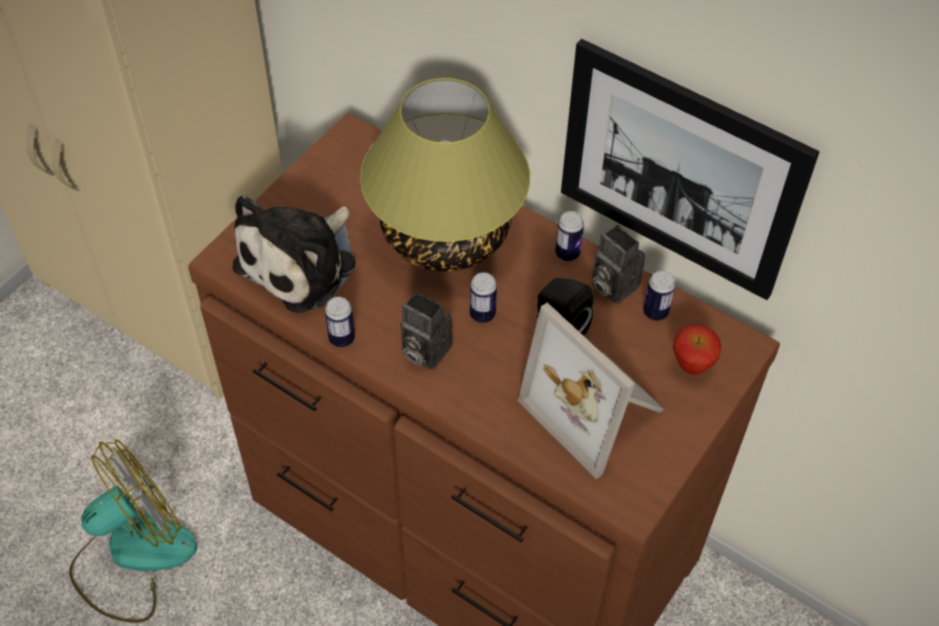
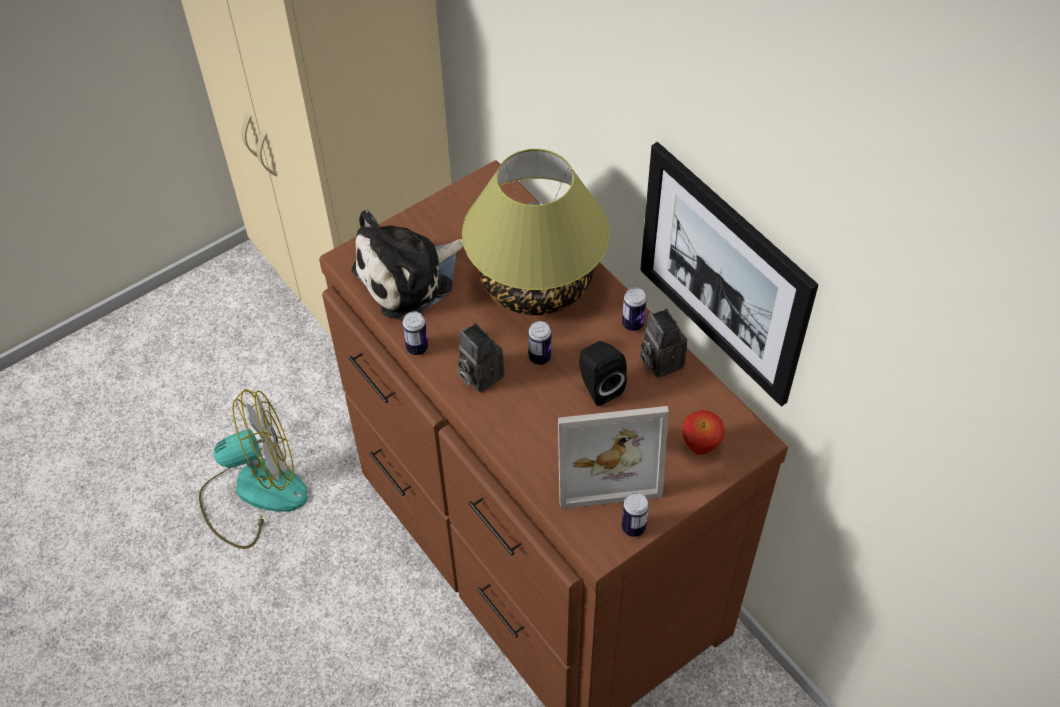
camera: 20 degrees right, 0 degrees up
(597, 408) = (604, 460): picture frame -> picture frame turned 75 degrees counterclockwise
(655, 312) = (688, 393): can -> can (633, 527)

